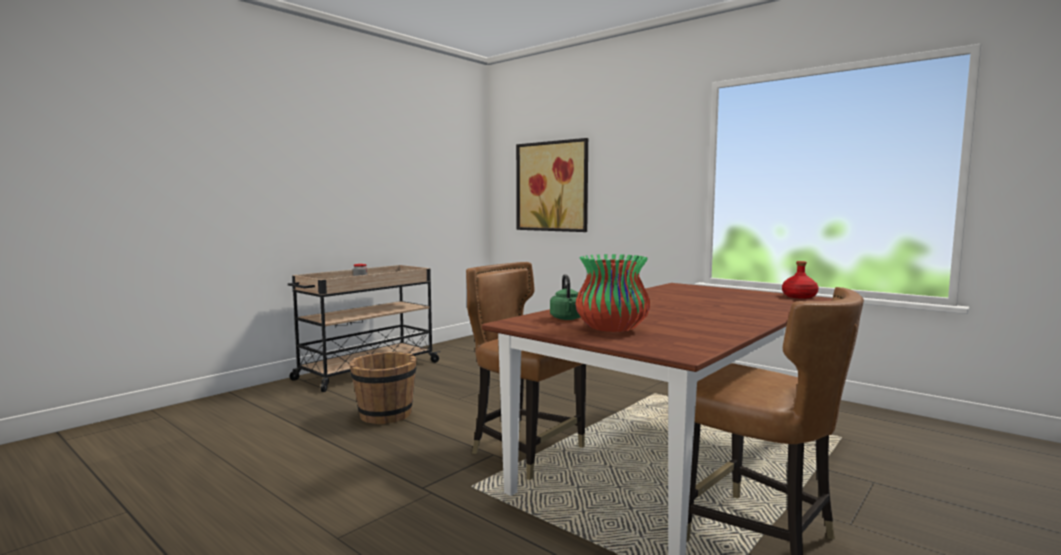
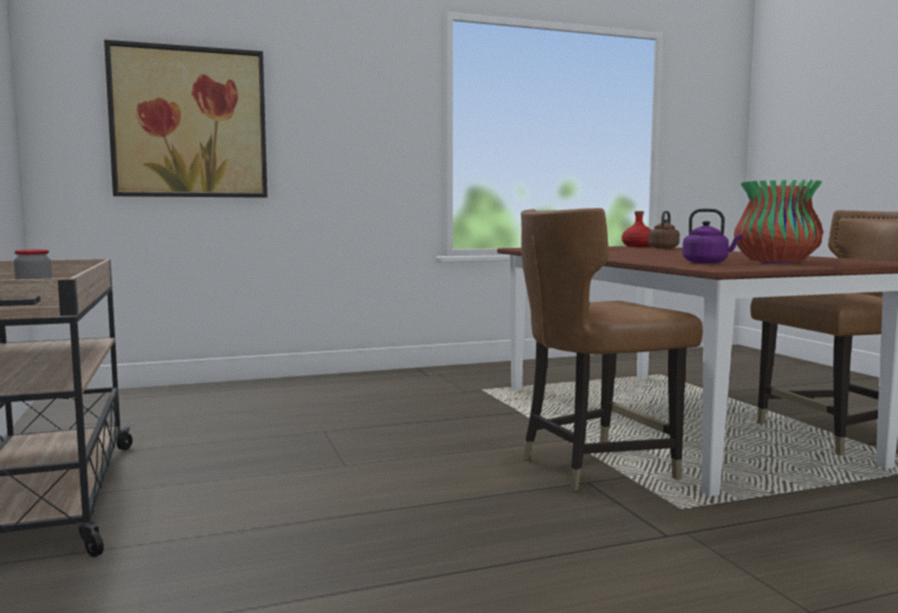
camera: 60 degrees left, 0 degrees up
(385, 415) = (342, 520): brown bucket -> none
(567, 318) = (707, 263): green kettle -> purple kettle
(784, 302) = (664, 248): none -> brown kettle

